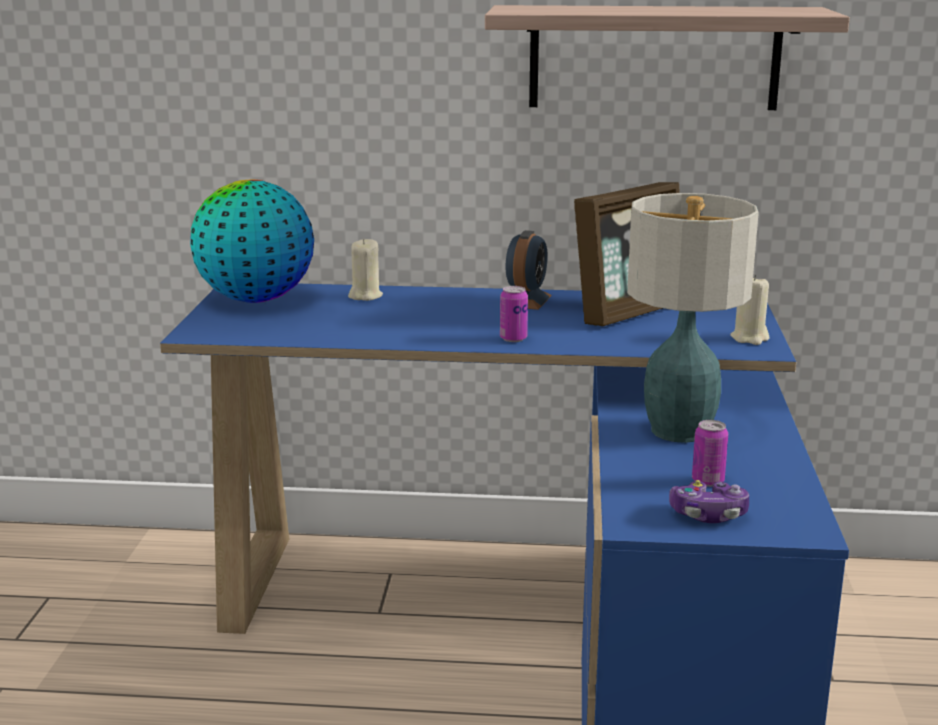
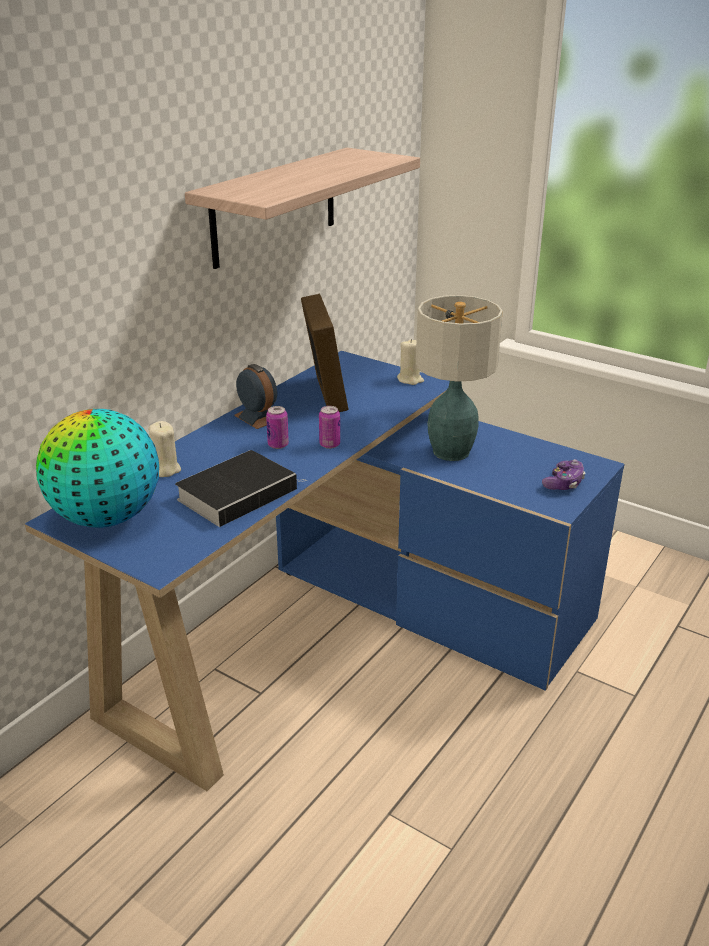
camera: 60 degrees left, 10 degrees up
(358, 328) = (239, 492): none -> book
(707, 481) = (523, 468): can -> can (278, 445)

